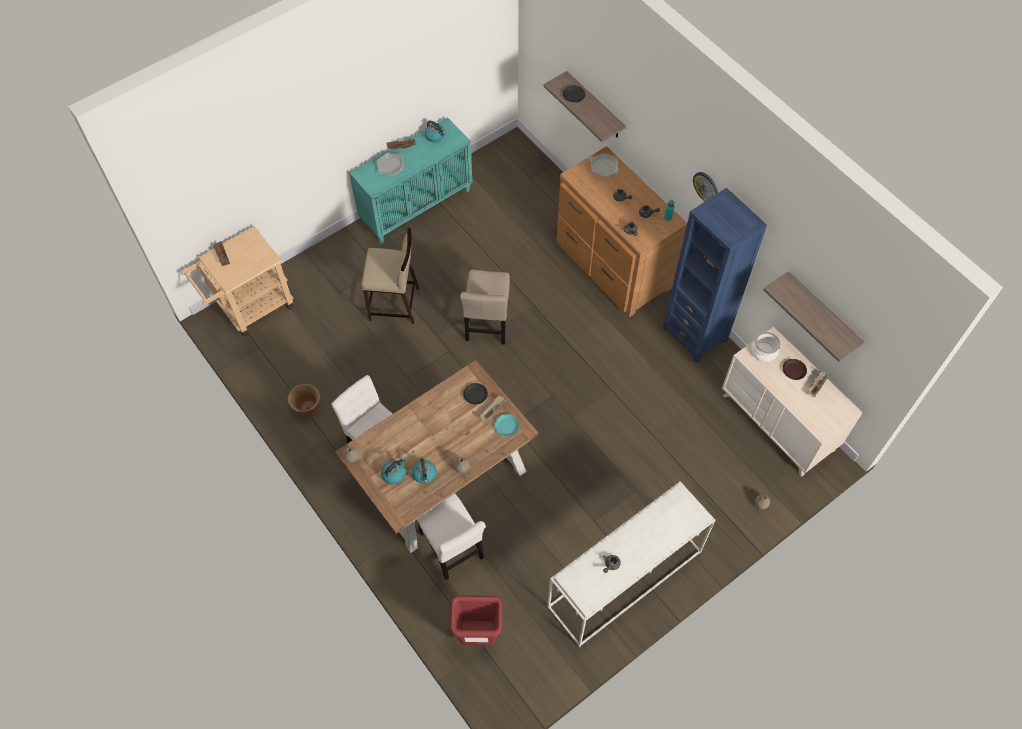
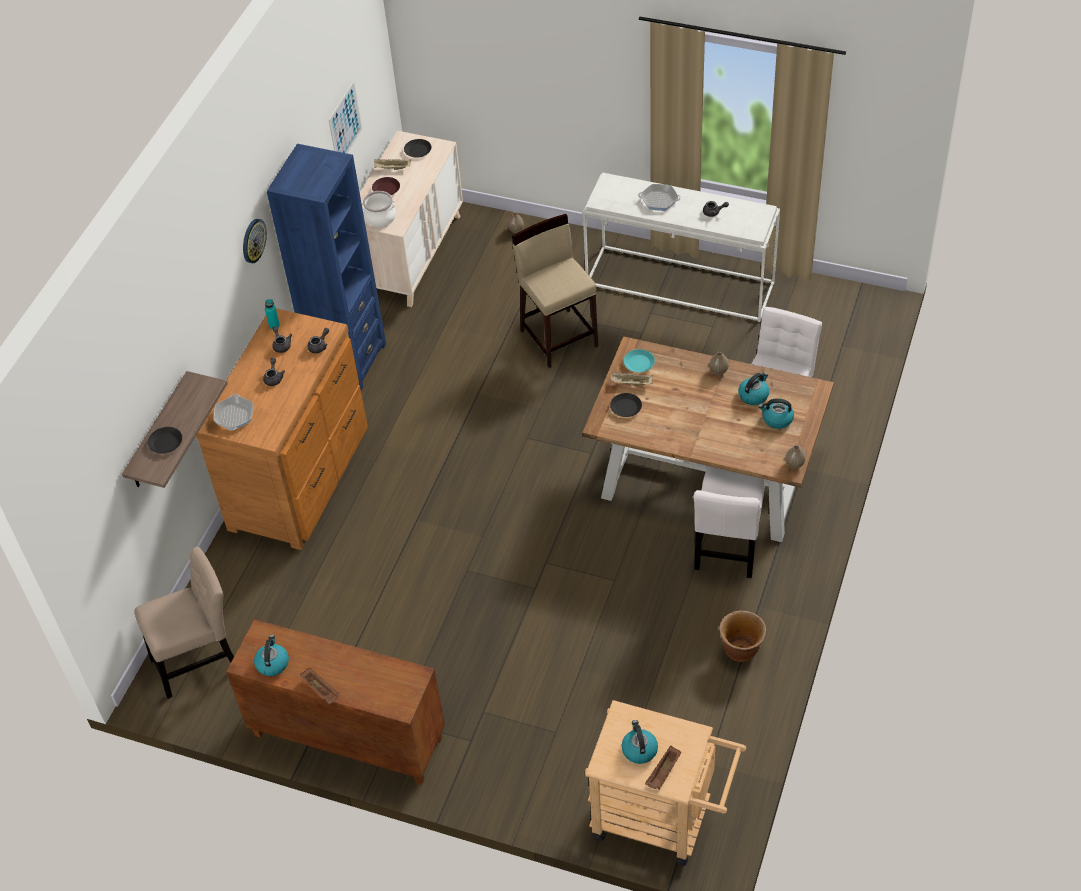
camera: 120 degrees left, 10 degrees down
(244, 254) = (639, 749): none -> kettle
(390, 166) = (364, 681): frying pan -> frying pan (659, 200)
(394, 305) = (525, 658): beige stool -> beige stool (559, 337)
(416, 205) = (346, 737): turquoise cabinet -> brown cabinet
(477, 635) = (836, 355): red trash can -> none
(487, 324) = (479, 547): beige chair -> beige chair (200, 660)
(822, 313) = (345, 124): shelf -> picture
(827, 413) = (418, 150): none -> black plate

